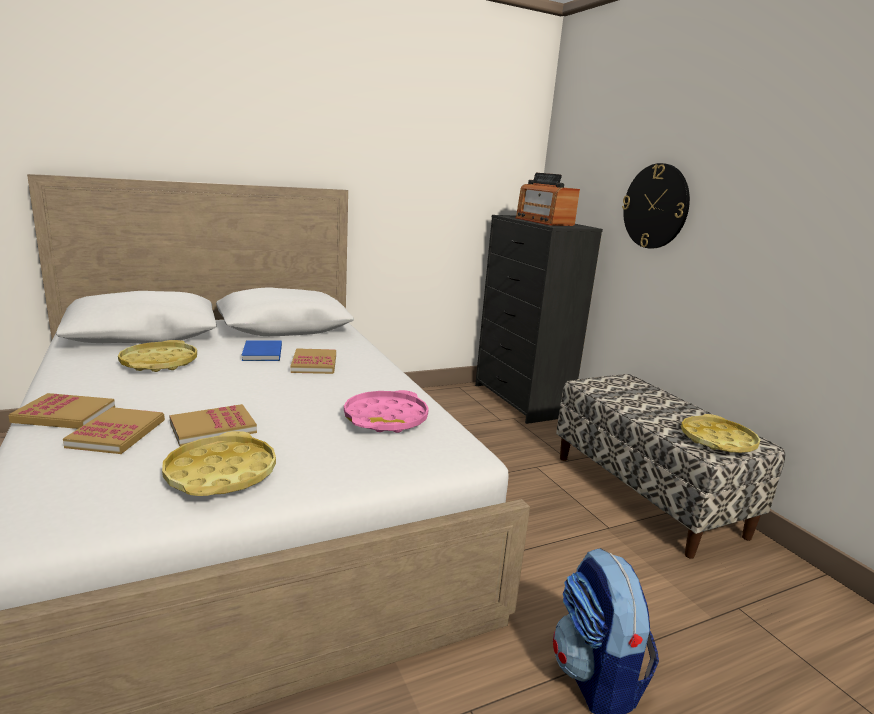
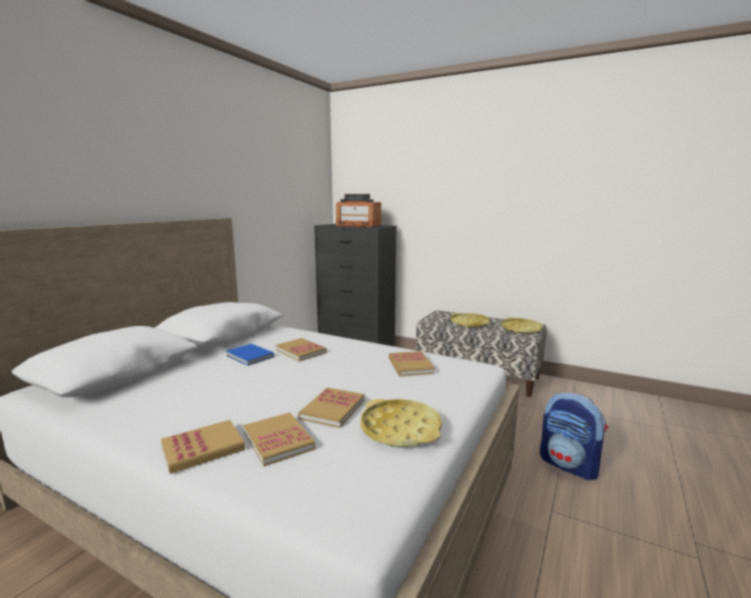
camera: 35 degrees left, 5 degrees down
(159, 362) = (186, 387): yellow tray -> yellow tray (469, 323)
(386, 418) = (410, 365): pink tray -> book
(655, 206) = (432, 208): wall clock -> none

